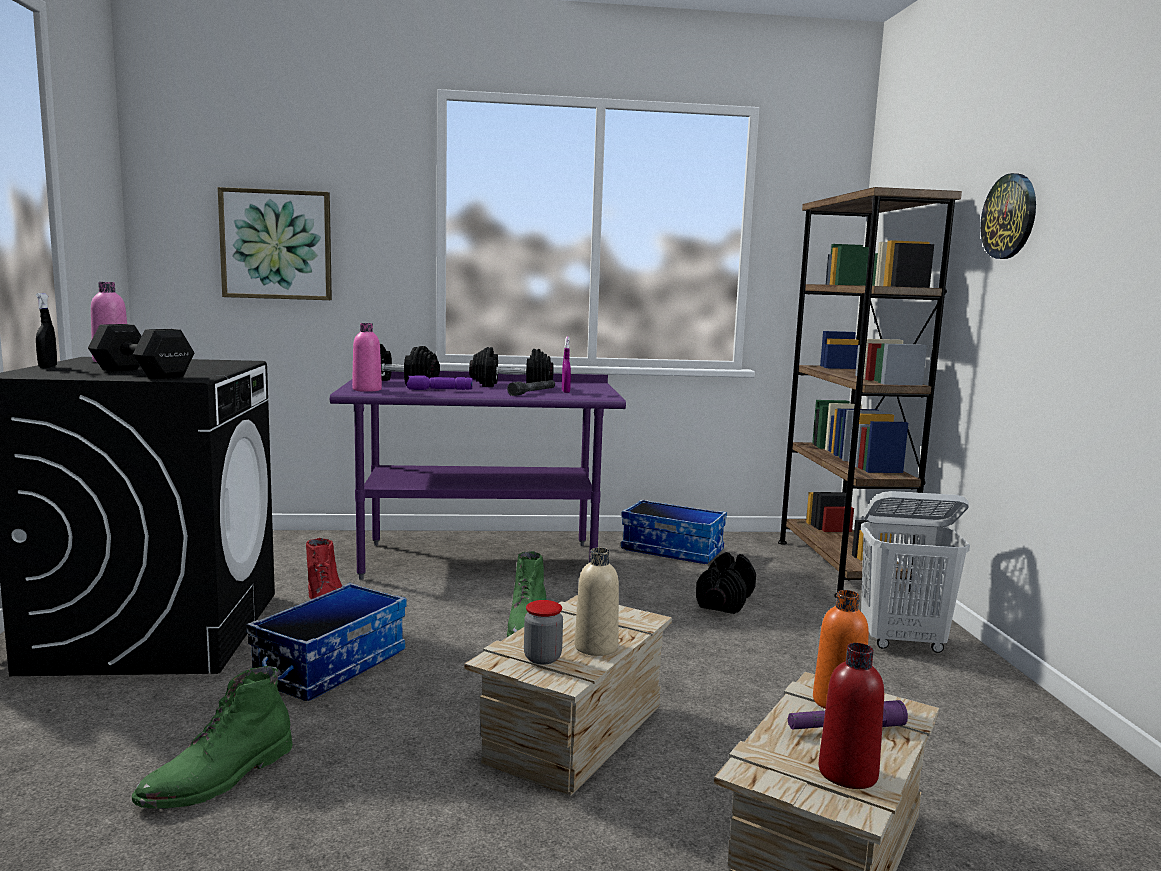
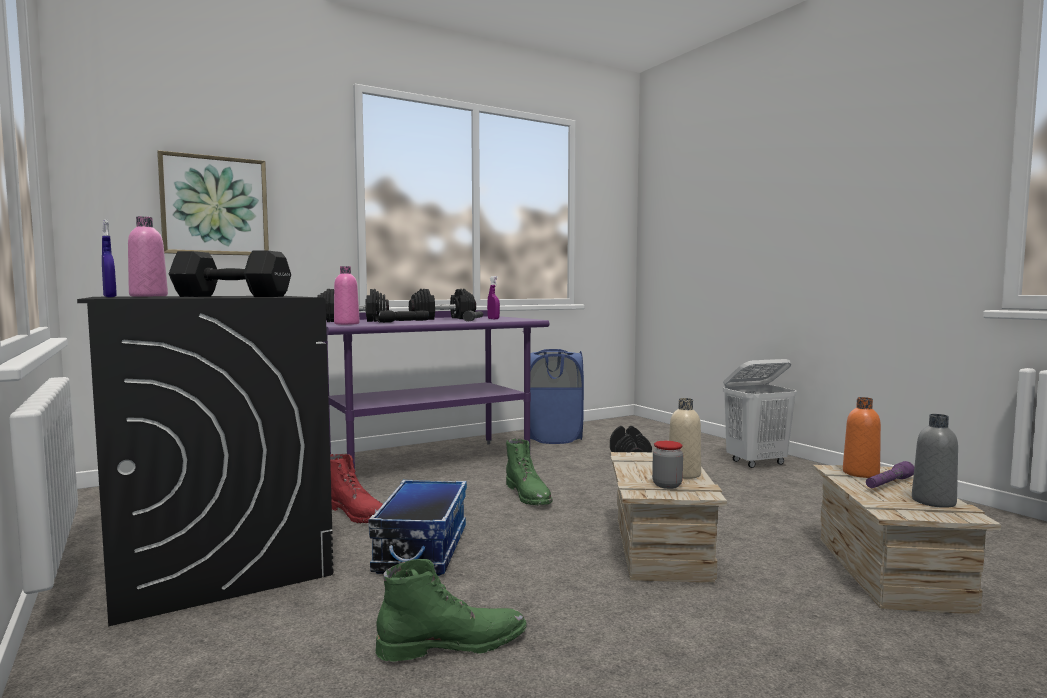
camera: 25 degrees left, 5 degrees down
(48, 367) = (110, 297): black spray bottle -> blue spray bottle
(218, 778) = (453, 643): green boot -> green boot turned 120 degrees counterclockwise
(439, 390) = (402, 322): purple flashlight -> black flashlight
(673, 550) = (553, 438): storage box -> blue laundry basket
(839, 567) = (665, 432): brown bookcase -> none
(847, 773) = (933, 501): red bottle -> grey bottle
(1009, 216) = (780, 187): wall clock -> none

